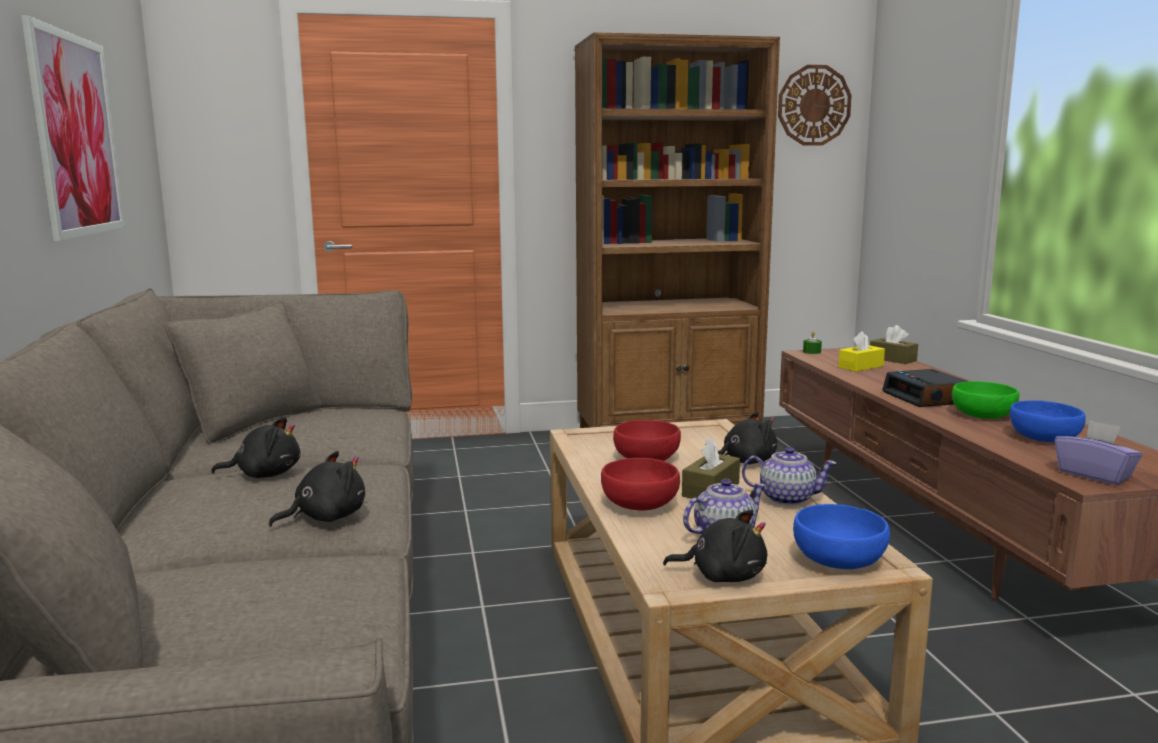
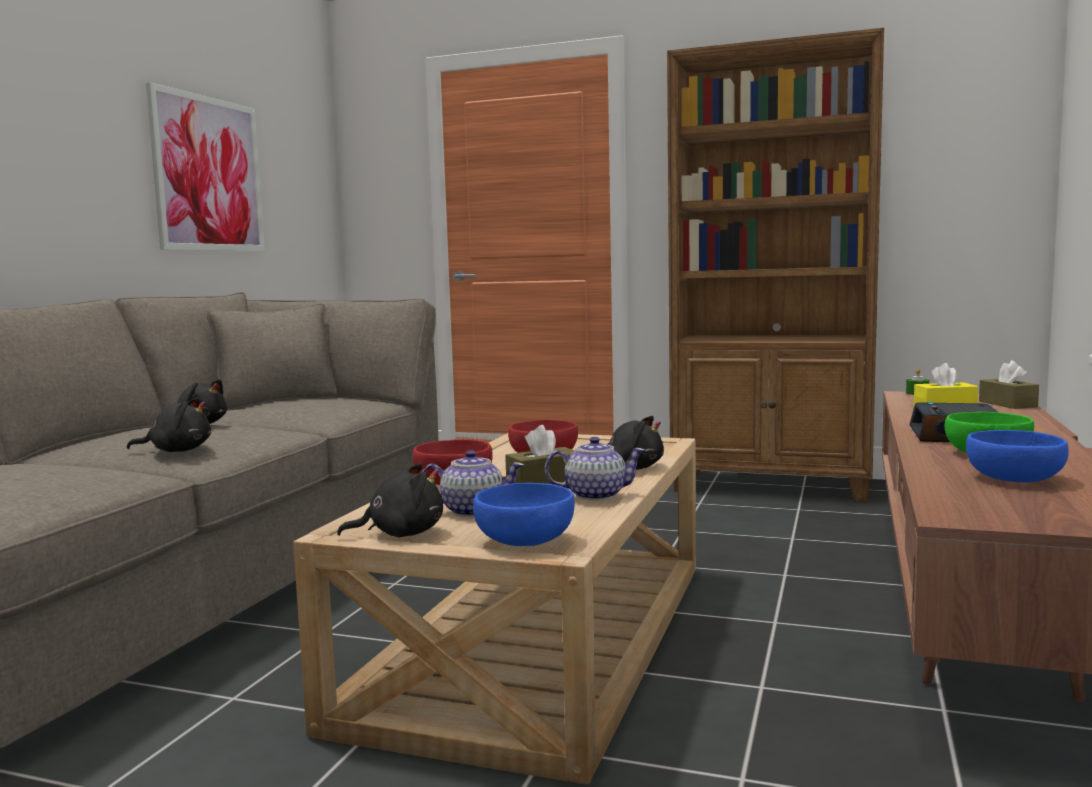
camera: 30 degrees right, 5 degrees down
(723, 576) = (400, 534): black plush toy -> black plush toy turned 60 degrees counterclockwise
(786, 498) = (595, 495): teapot -> teapot turned 45 degrees counterclockwise
(814, 105) = (978, 107): wall clock -> none
(1094, 475) = (987, 513): purple tissue box -> none

